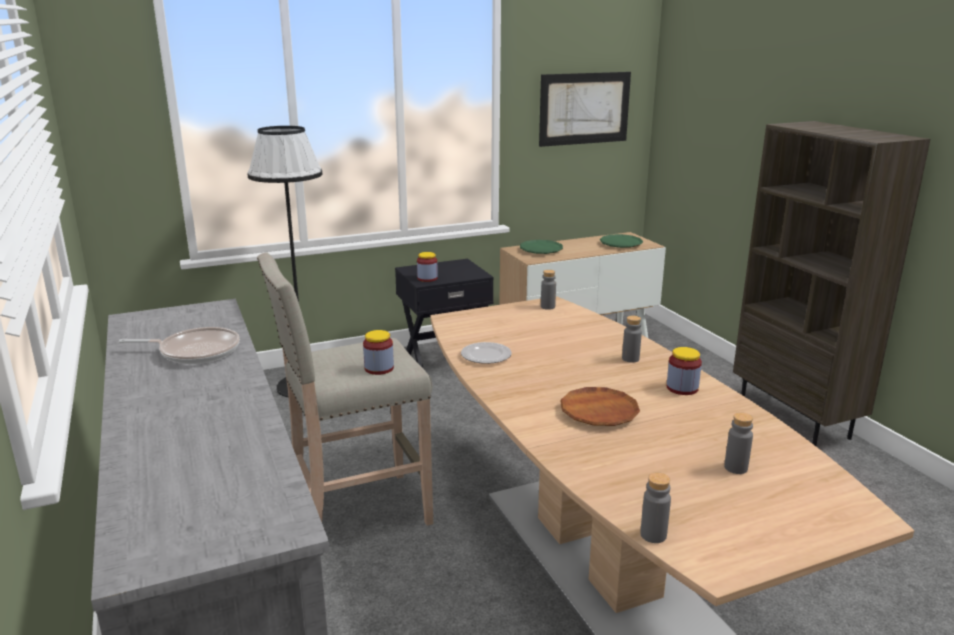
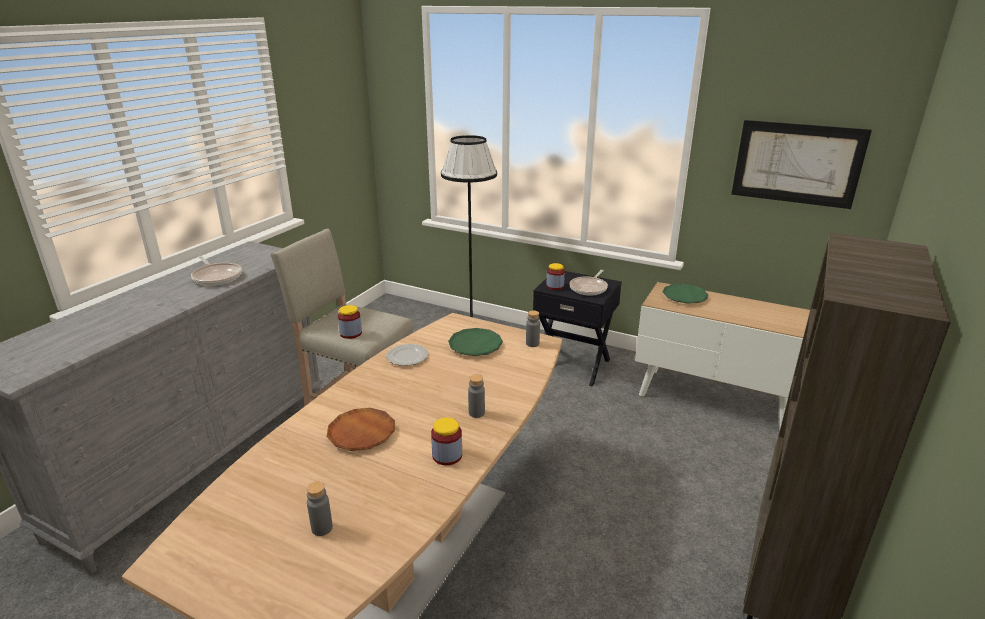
camera: 50 degrees right, 5 degrees up
(456, 270) = (589, 288): none -> frying pan
(621, 244) = (775, 320): green plate -> green plate (475, 345)
(653, 535) = (190, 520): grey bottle -> none

